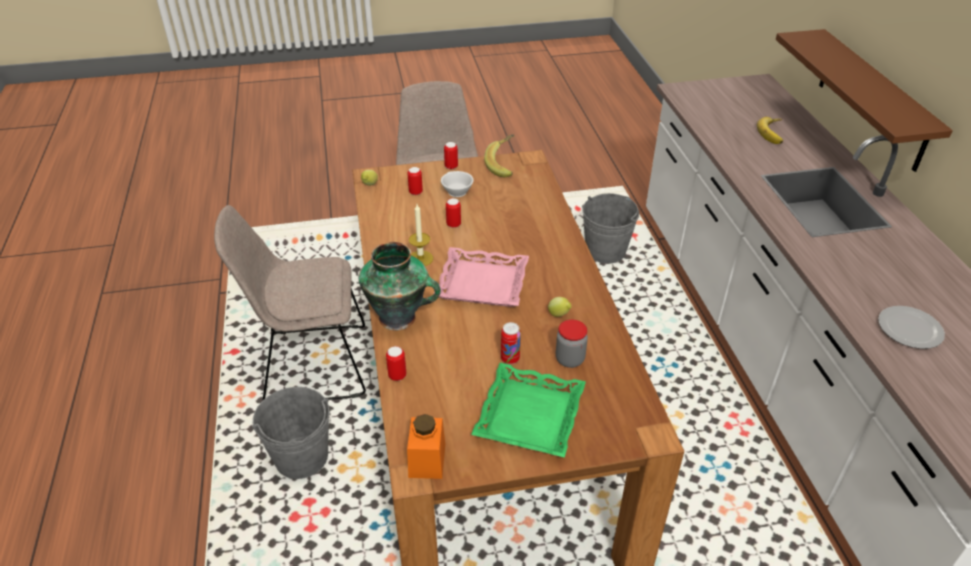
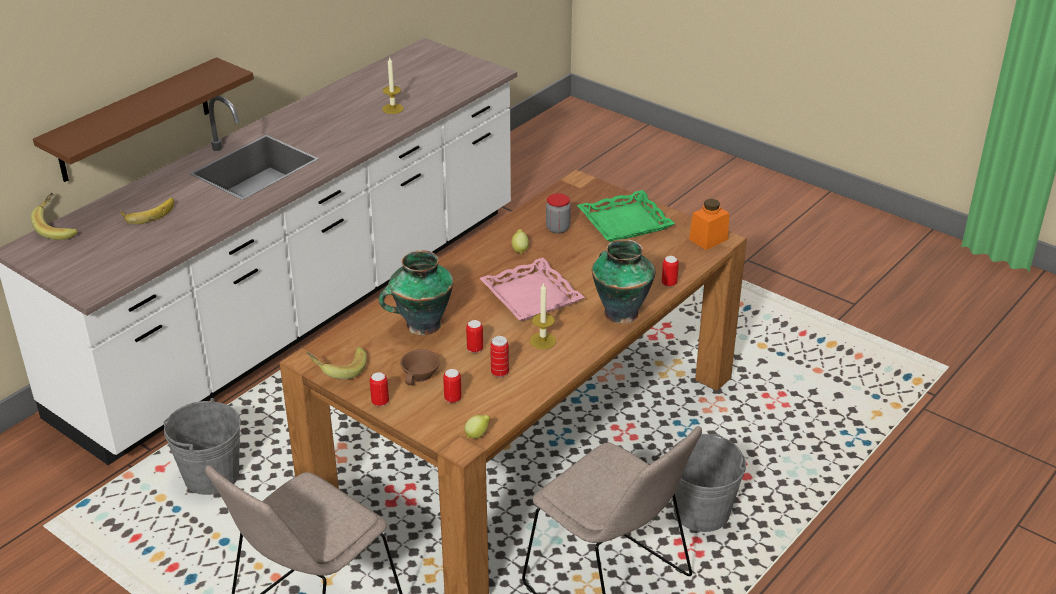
camera: 130 degrees left, 5 degrees down
(455, 191) = (421, 376): white cup -> brown cup
(510, 359) = (590, 249): can -> can (499, 373)
(511, 215) = (421, 325): none -> vase
(782, 99) = (59, 228): none -> banana
(909, 330) = (393, 109): plate -> candle

